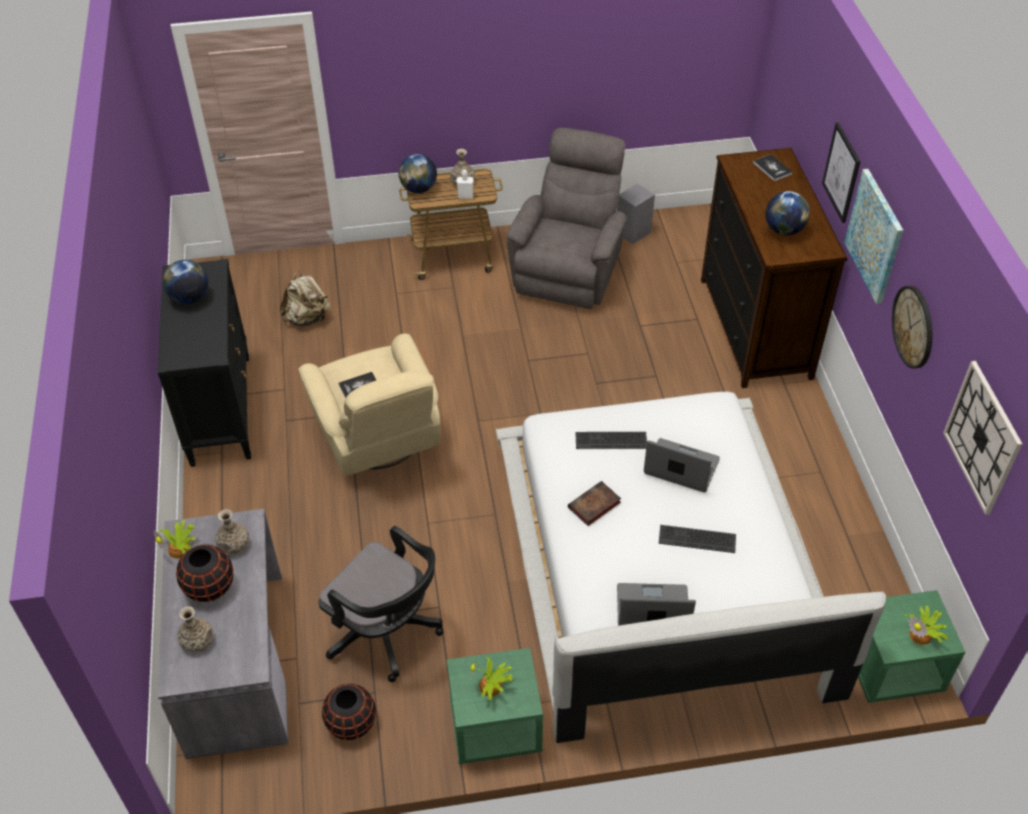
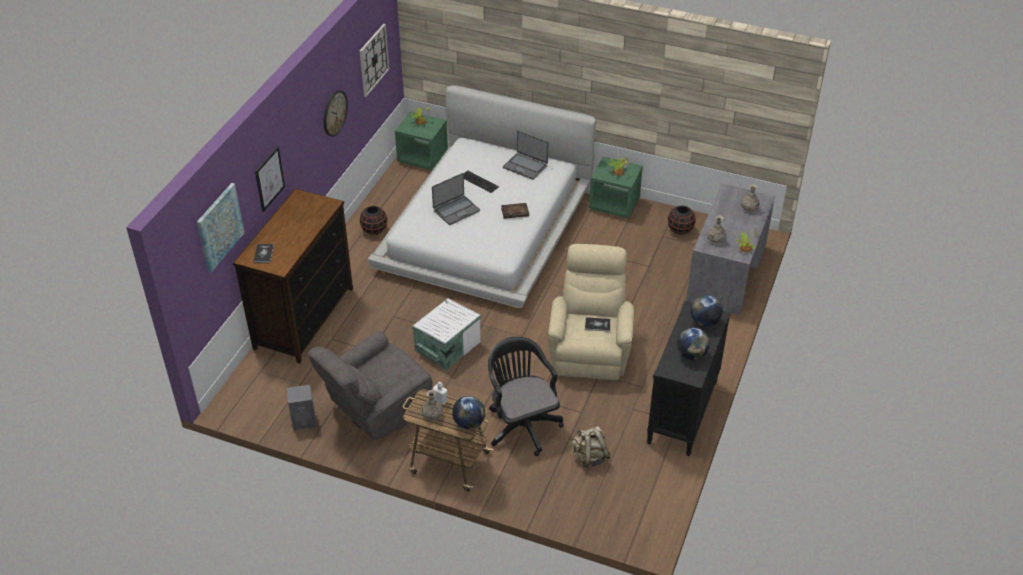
camera: 150 degrees left, 5 degrees down
(209, 587) = (735, 226): black vase -> black vase (374, 230)
(387, 634) = (643, 255): black office chair -> black office chair (521, 424)
(559, 368) = (446, 346): none -> white storage box
(610, 441) = (480, 235): keyboard -> none
(681, 467) = (456, 210): laptop -> laptop turned 90 degrees counterclockwise
(784, 230) = (308, 215): globe -> globe (704, 322)
(875, 236) = (300, 143): picture -> picture (219, 227)

